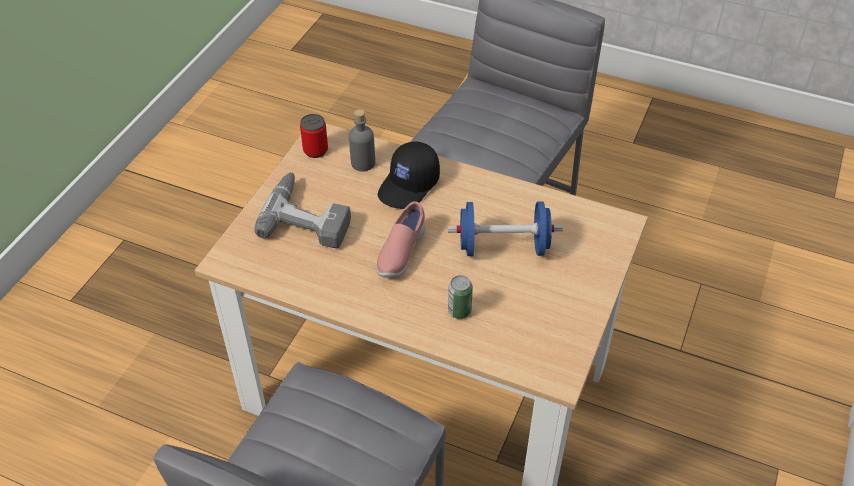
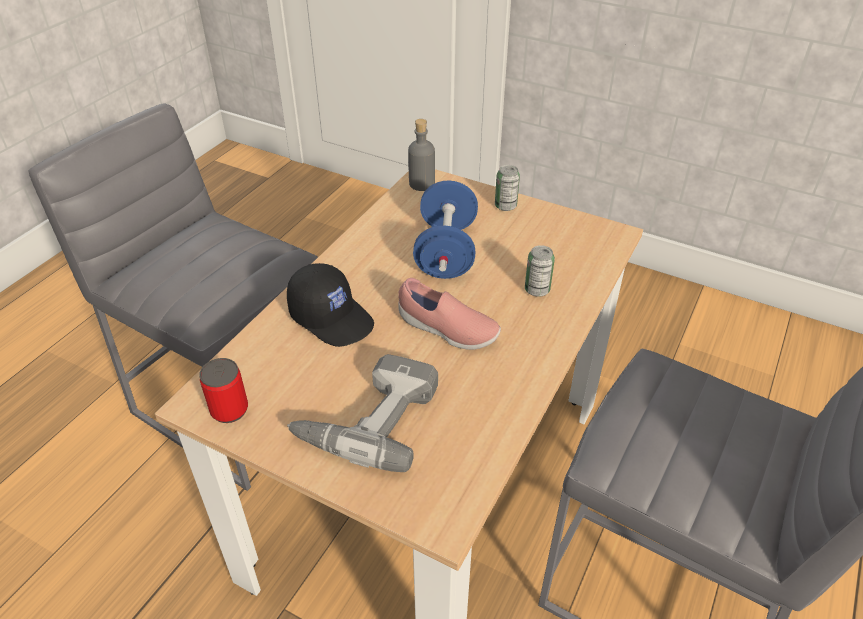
camera: 85 degrees left, 5 degrees down
(363, 163) = (275, 359): grey bottle -> grey bottle (421, 184)
(588, 287) = (505, 206): none -> can

